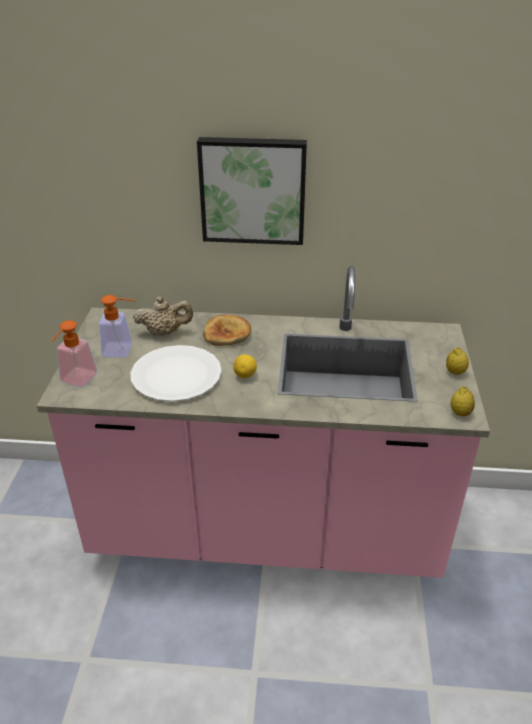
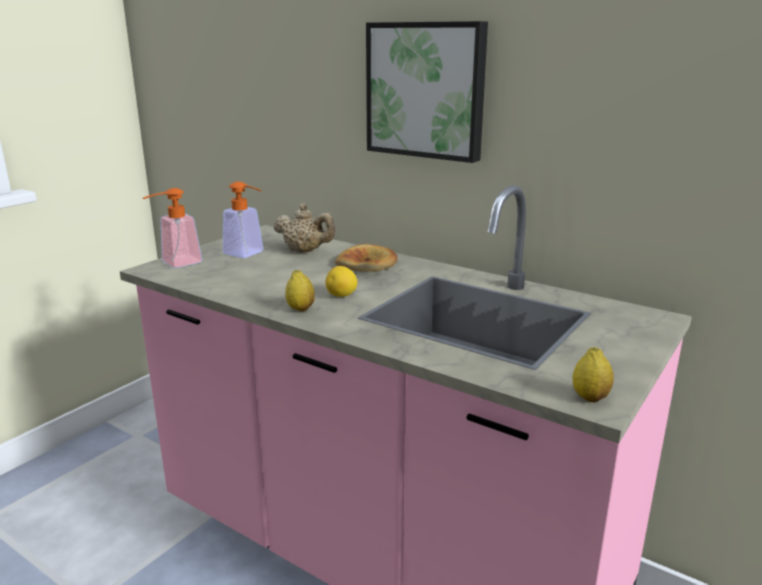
camera: 30 degrees right, 15 degrees down
(176, 375) = (271, 280): white plate -> none
(455, 372) = (630, 356): lemon -> lemon (300, 309)

